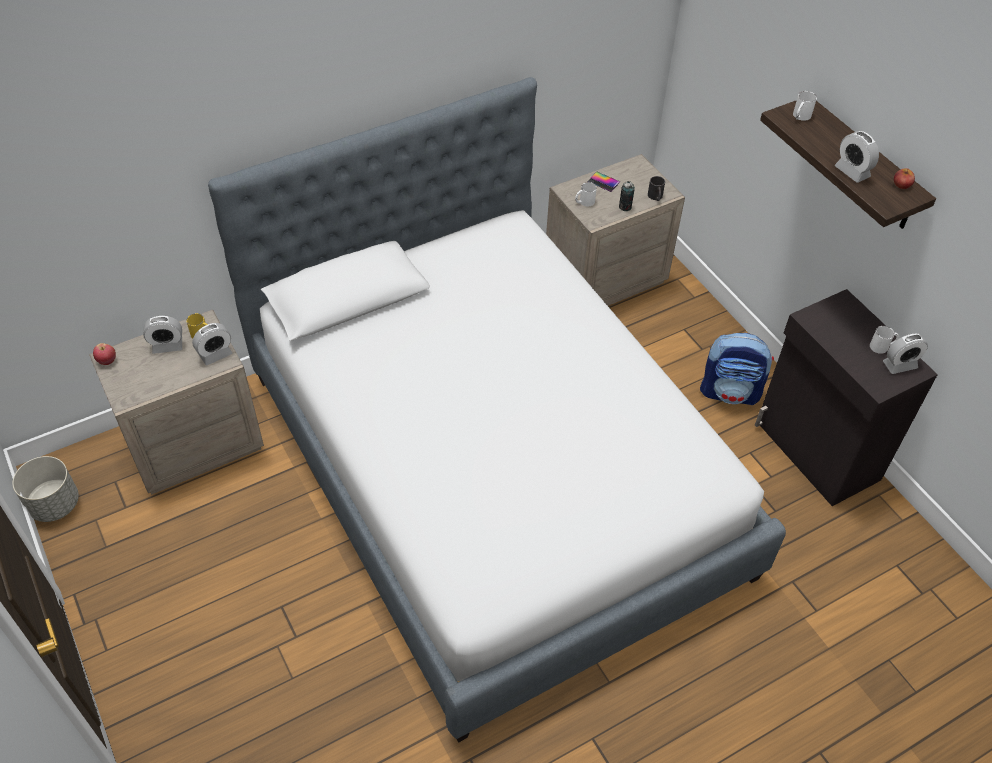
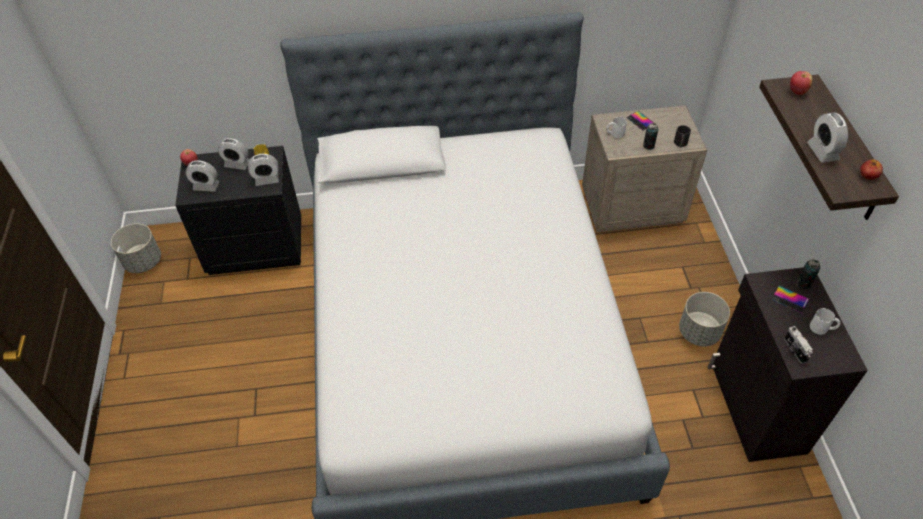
camera: 25 degrees right, 0 degrees up
(194, 443) = (256, 246): beige nightstand -> black nightstand
(730, 392) = (699, 332): backpack -> grey planter
(800, 116) = (797, 91): white mug -> apple
(841, 327) = (790, 299): none -> phone
(846, 308) = (803, 284): none -> can
(867, 375) = (794, 350): none -> camera
(899, 365) = (832, 350): alarm clock -> alarm clock (206, 186)

